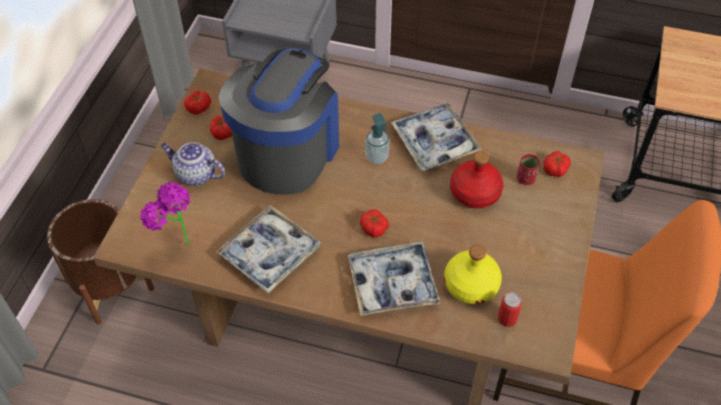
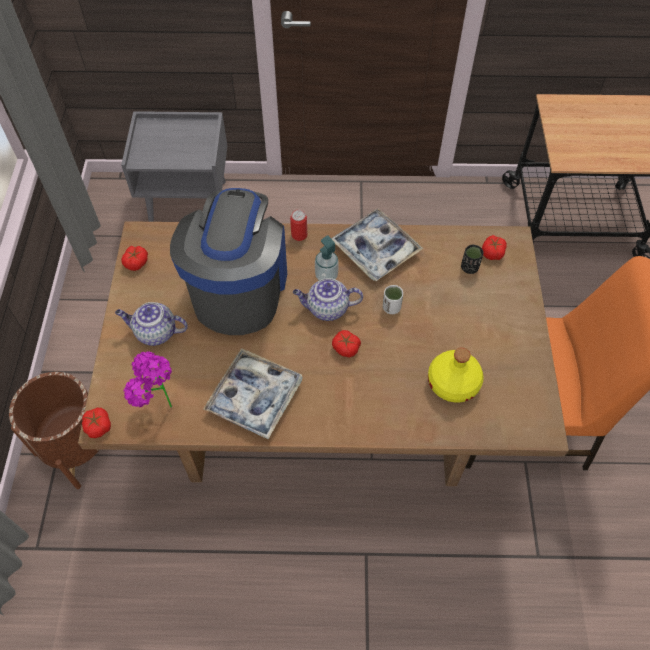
camera: 15 degrees left, 5 degrees up
(222, 132) = (169, 283): tomato -> tomato (98, 426)
(367, 188) = (327, 309): none -> teapot
(393, 284) = (381, 399): tray -> none
(432, 200) = (391, 308): none -> white cup
(474, 192) = (427, 291): red bottle -> none
(507, 318) = (496, 407): can -> can (299, 235)
(525, 179) = (469, 267): red cup -> black cup

